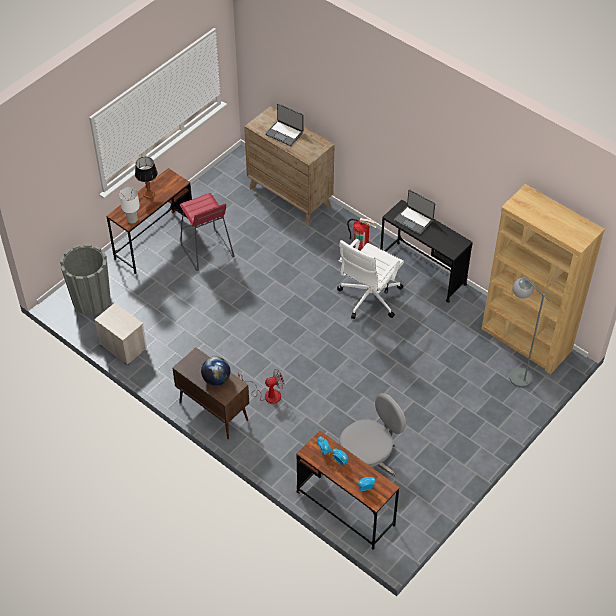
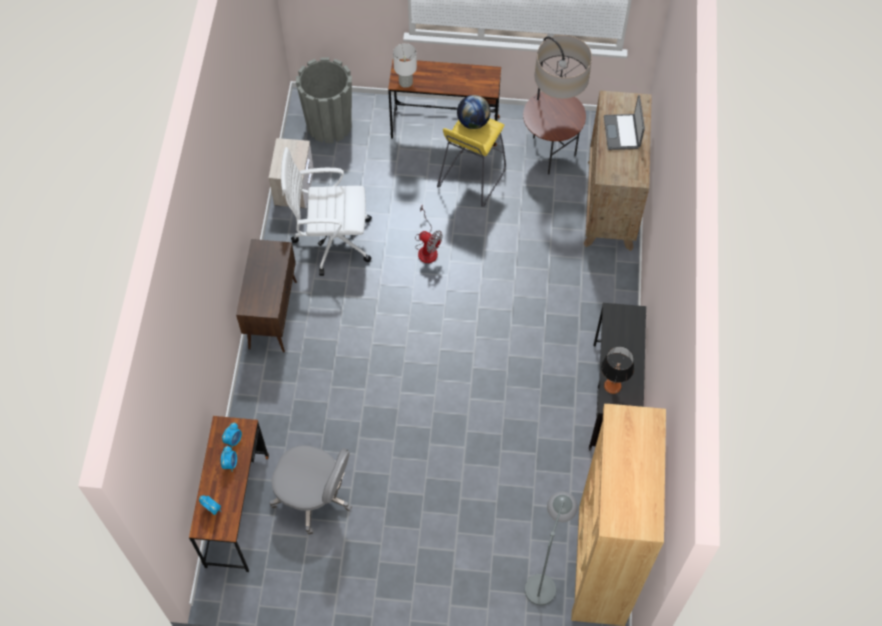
camera: 55 degrees right, 10 degrees up
(148, 194) = (451, 73): table lamp -> table lamp (612, 386)
(206, 250) = (471, 178): red stool -> yellow stool
(216, 379) = (263, 286): globe -> globe (473, 122)
(225, 202) = (549, 152): none -> floor lamp
(267, 394) = (329, 349): fan -> fan (427, 248)
(360, 246) = (597, 314): fire extinguisher -> none
(368, 298) = (530, 366): white office chair -> white office chair (331, 240)
(414, 220) = (624, 337): laptop -> none

